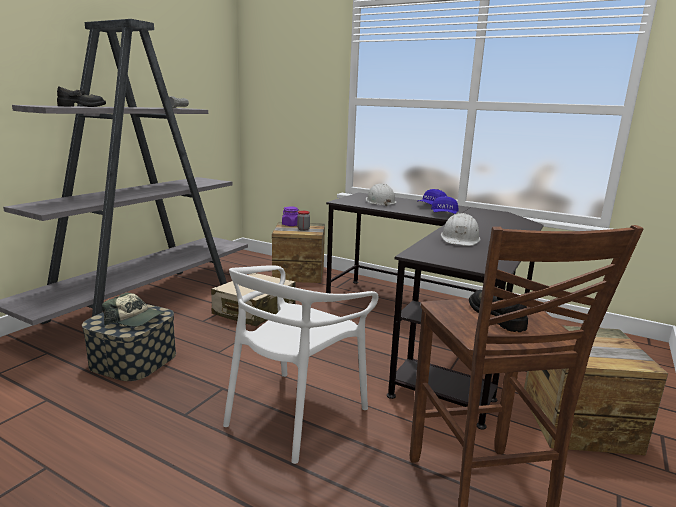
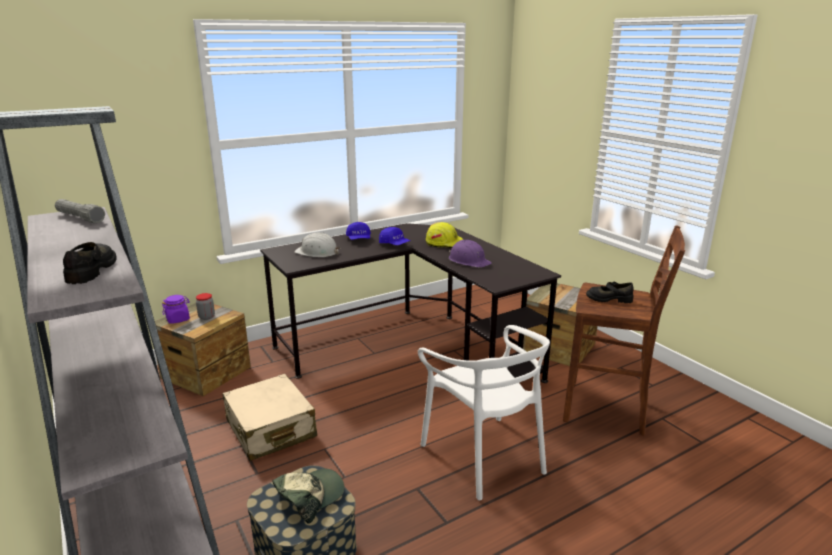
camera: 60 degrees left, 5 degrees up
(460, 239) = (469, 261): white hard hat -> purple hard hat
(487, 227) = (444, 243): none -> yellow hard hat

